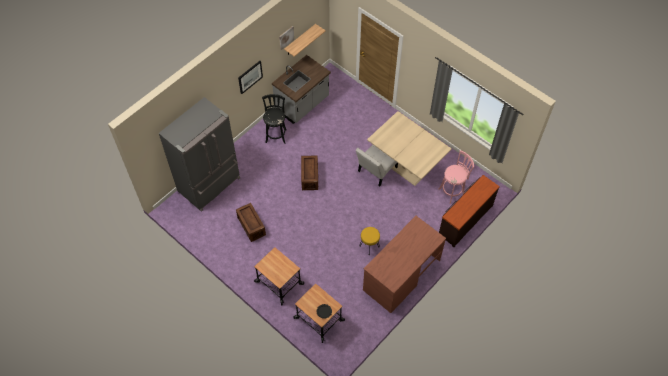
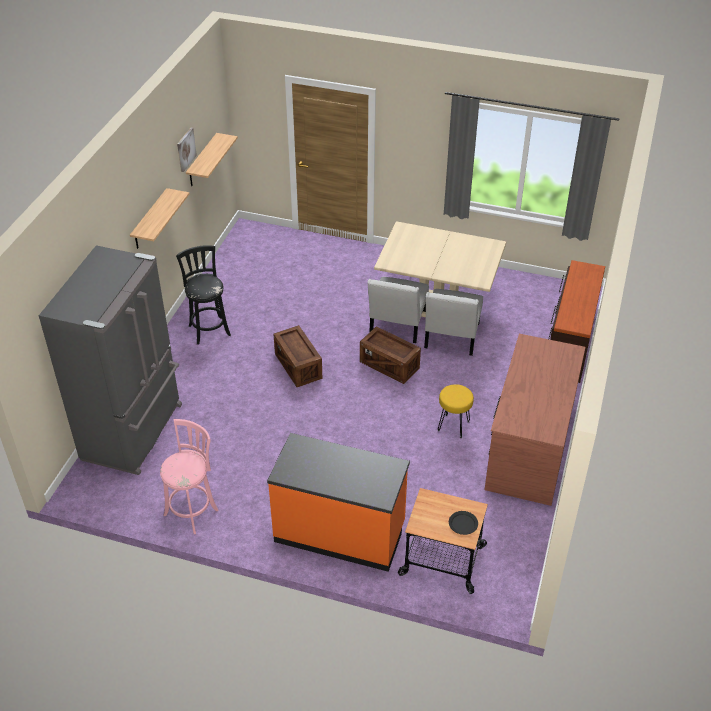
camera: 25 degrees left, 15 degrees down
(250, 77) = (150, 220): picture -> shelf
(251, 226) = (241, 466): crate -> crate (389, 365)
(279, 283) = (340, 532): cart -> orange counter
(302, 104) = (228, 278): grey counter -> none
(400, 190) = (451, 338): none -> white chair
(452, 191) = (526, 315): pink stool -> pink stool (193, 510)

